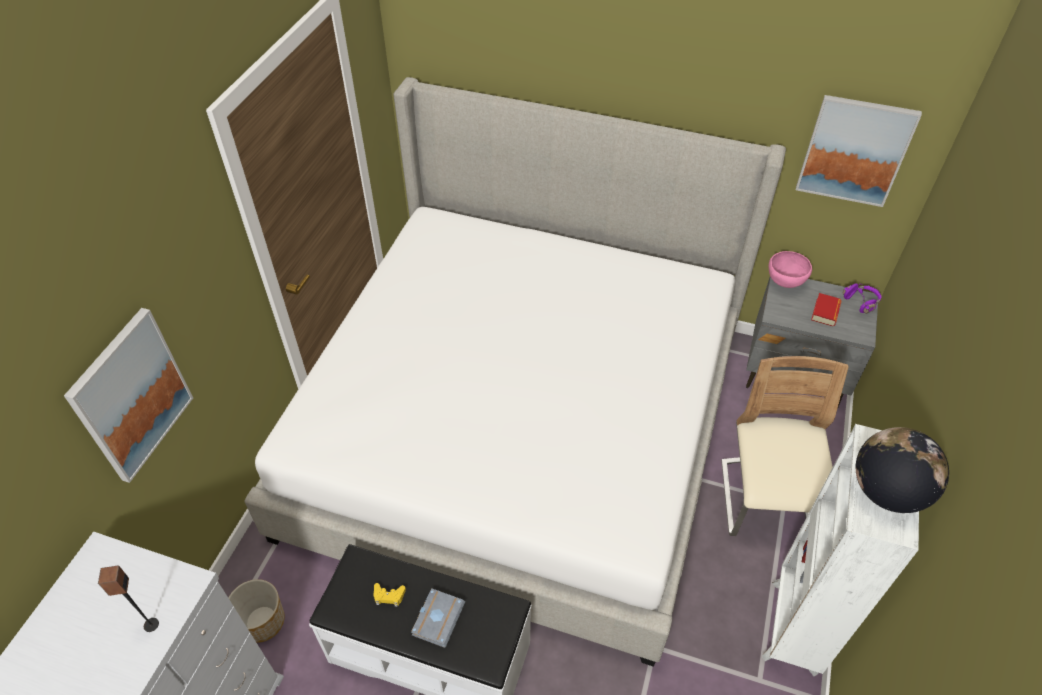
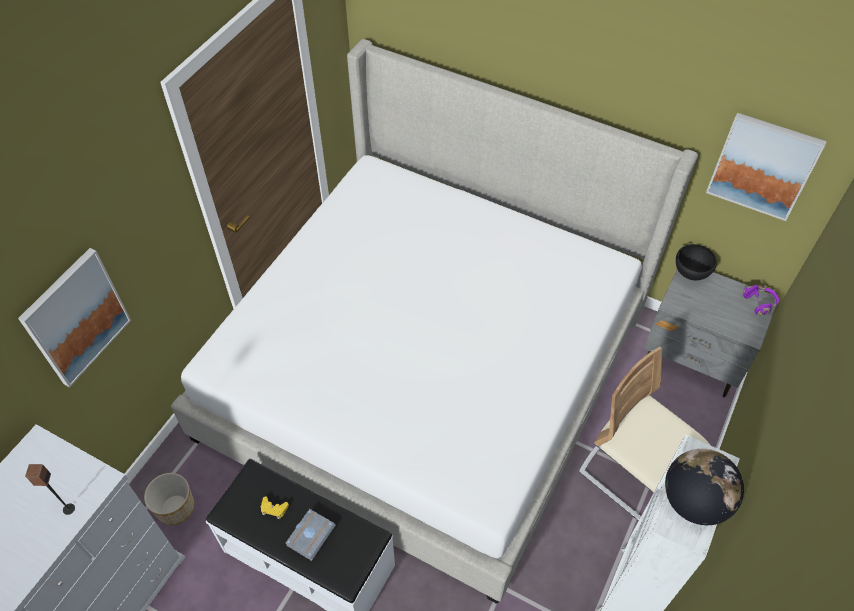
camera: 10 degrees right, 5 degrees up
(766, 502) = (635, 474): beige chair -> beige chair turned 60 degrees counterclockwise
(785, 282) = (691, 273): pink bowl -> black bowl
(825, 312) = (721, 309): book -> none

